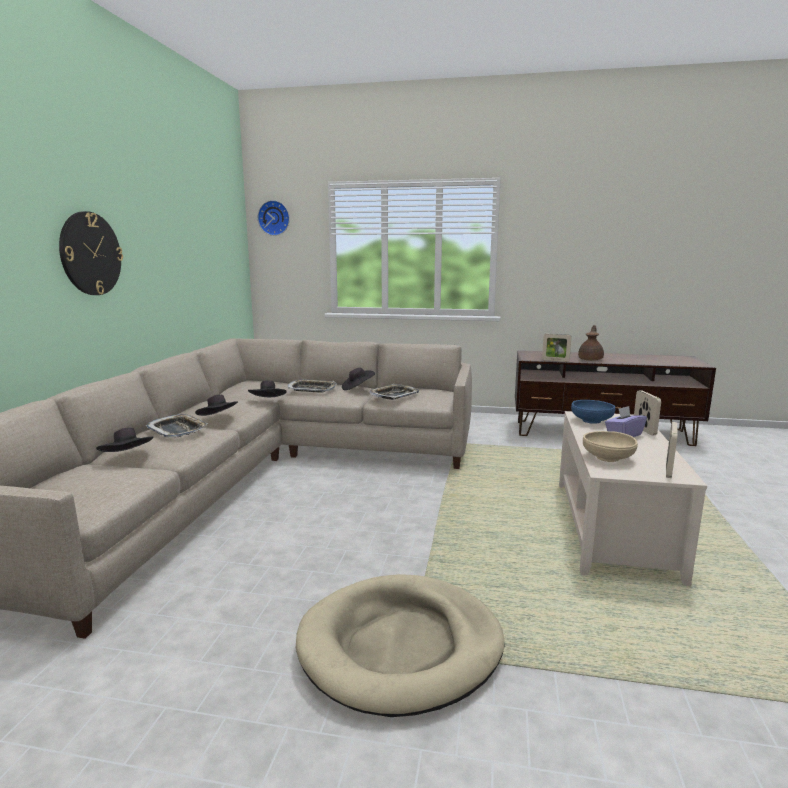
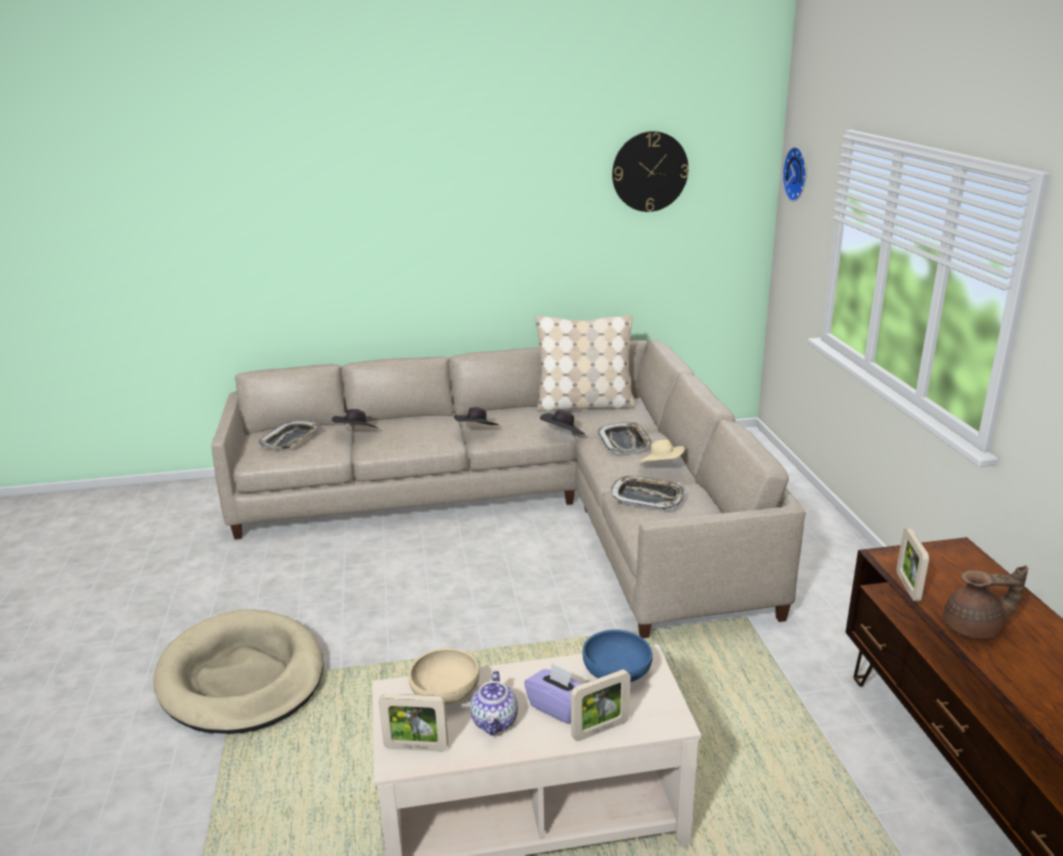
camera: 70 degrees right, 10 degrees up
(90, 254) = (442, 237): wall clock -> wall clock (649, 171)
(178, 430) = (428, 427): tray -> tray (291, 439)
(233, 390) = (584, 405): none -> beige pillow
(357, 388) = (661, 466): black hat -> beige hat
(639, 449) = (495, 721): none -> teapot

